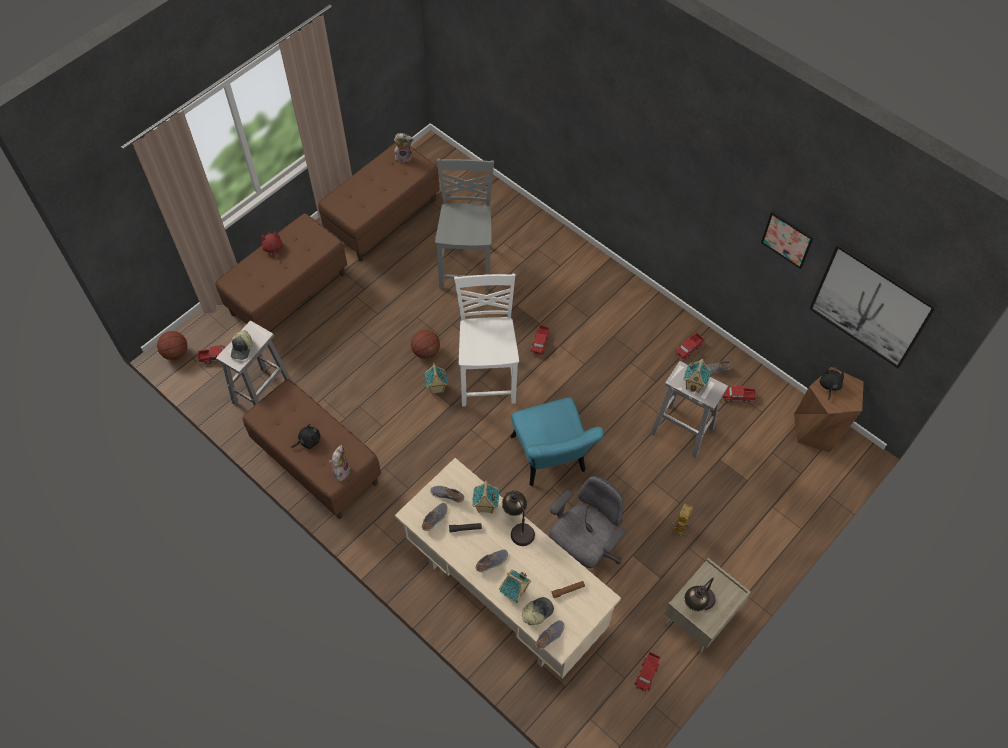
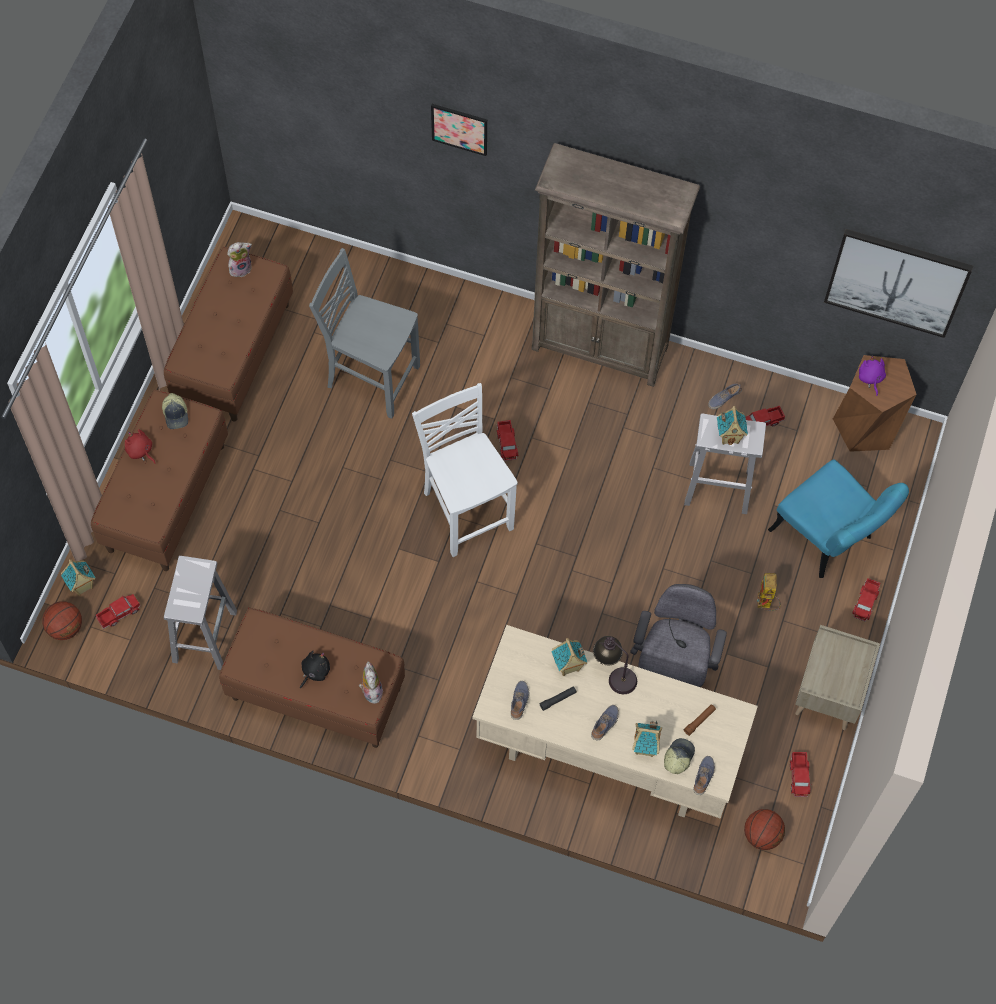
camera: 25 degrees left, 5 degrees up
(242, 348) = (189, 593): cap -> cap (176, 414)
(426, 352) = (376, 507): basketball -> basketball (762, 835)
(436, 388) = (411, 547): toy house -> toy house (82, 586)
(447, 495) = (520, 670): shoe -> none
(467, 265) = (371, 377): grey chair -> grey chair turned 45 degrees counterclockwise
(551, 461) = (587, 581): turquoise chair -> turquoise chair (828, 540)
(640, 303) = (600, 348): none -> brown bookcase
(688, 349) = (682, 384): toy truck -> toy truck (865, 602)
(697, 605) = (830, 680): table lamp -> none
(787, 239) = (780, 238): picture -> picture (459, 129)
(829, 385) = (870, 378): black plush toy -> purple plush toy

